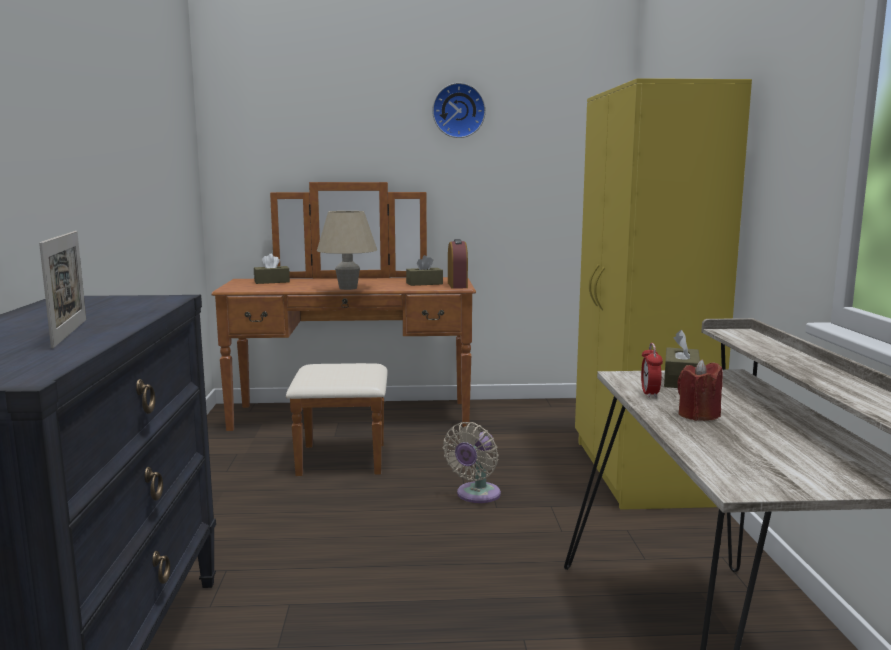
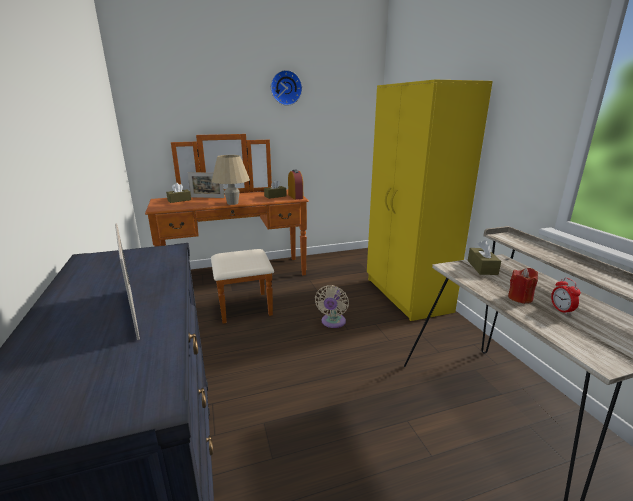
camera: 15 degrees left, 10 degrees up
(316, 280) = (207, 197): none -> picture frame
(649, 394) = (478, 282): alarm clock -> alarm clock (561, 310)

